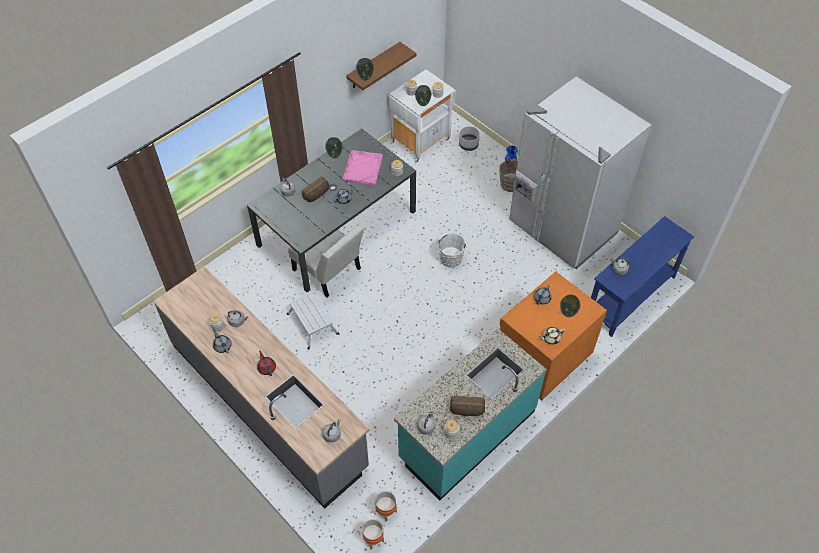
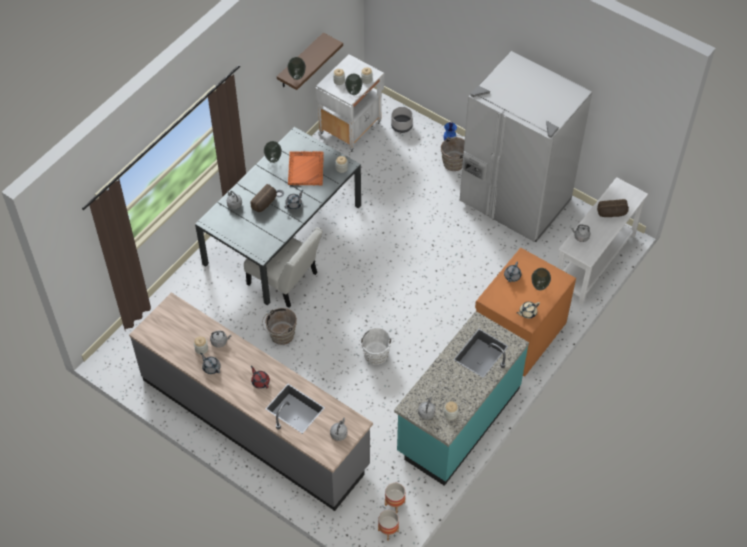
camera: 10 degrees left, 0 degrees up
(312, 323) = (280, 336): white step ladder -> brown bucket
(363, 168) = (306, 168): pink tray -> orange tray
(450, 260) = (407, 251): white bucket -> white bucket (375, 357)
(467, 411) = (461, 392): bread -> bread (612, 213)
(630, 297) = (594, 262): blue console table -> white console table

